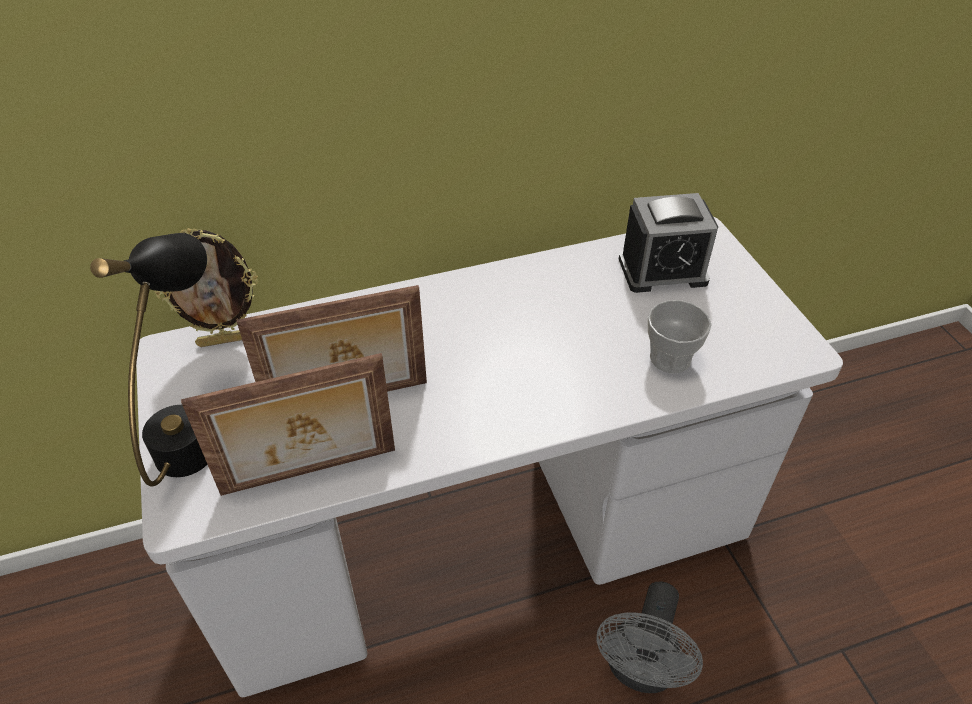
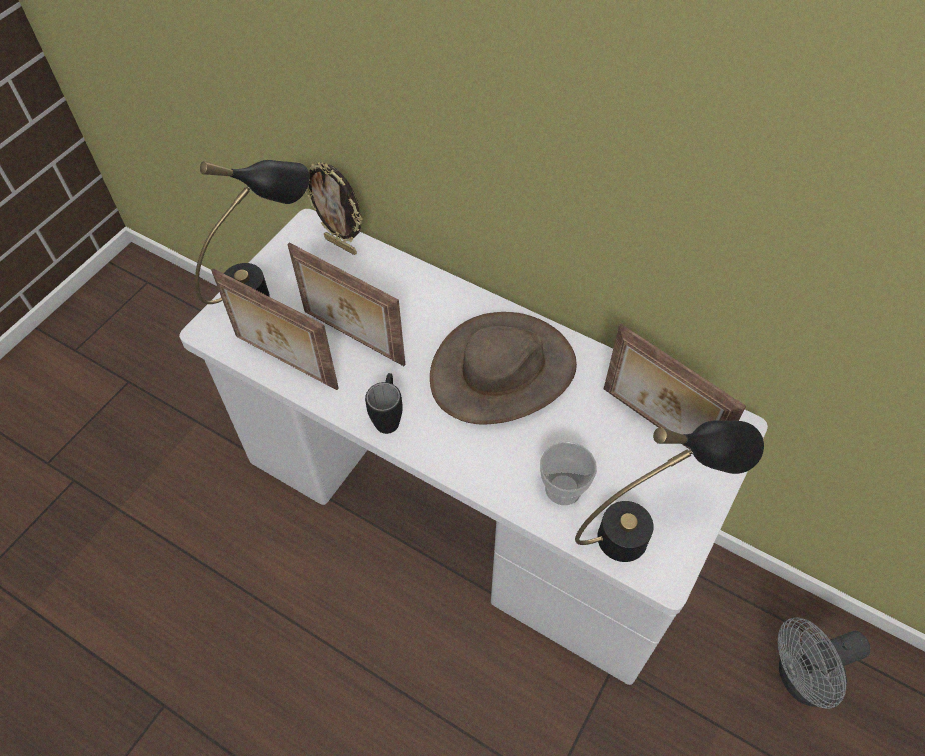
camera: 50 degrees right, 10 degrees up
(470, 428) = (388, 416): none -> black mug
(511, 321) = (503, 372): none -> brown hat
(640, 670) = (453, 676): grey fan -> grey fan (800, 679)
(662, 270) = (656, 427): alarm clock -> picture frame
(755, 336) = (645, 531): none -> black table lamp

